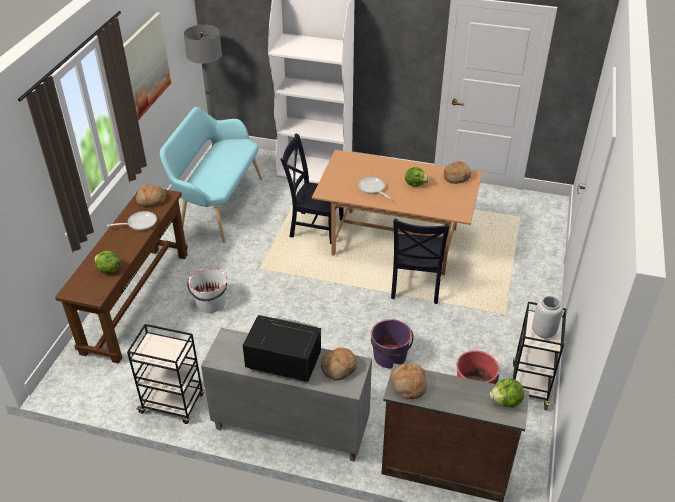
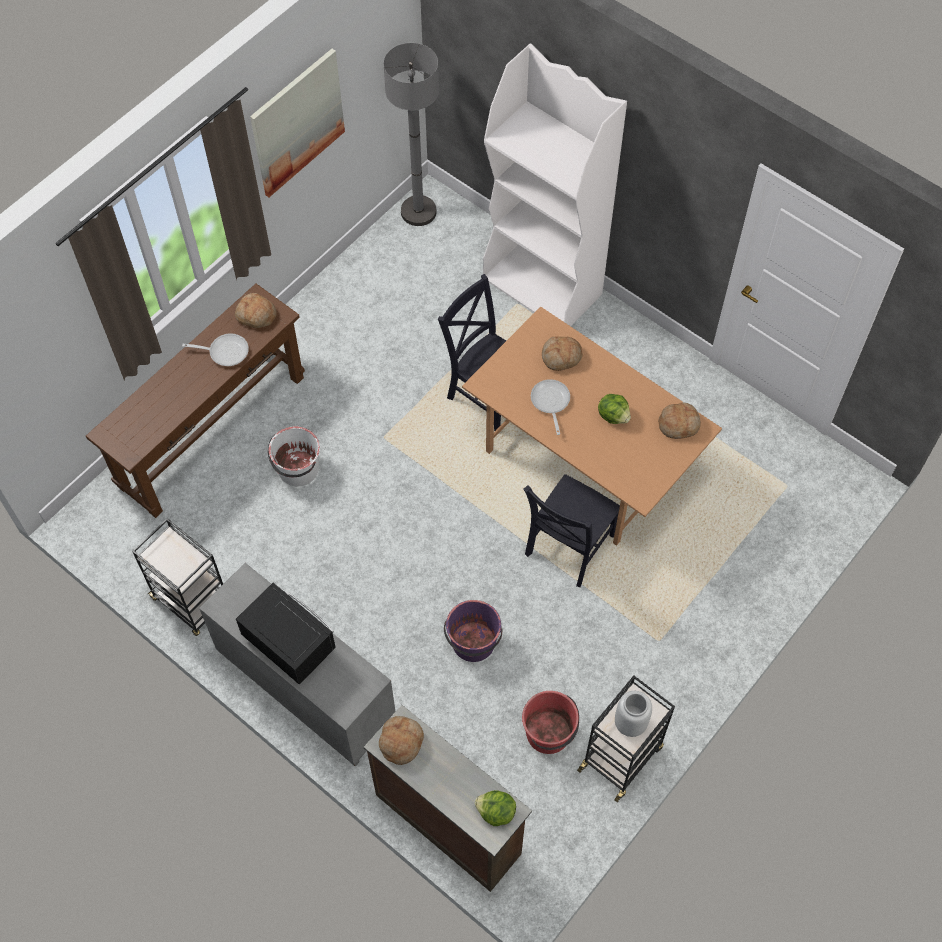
camera: 25 degrees right, 20 degrees up
(108, 270) = (160, 417): lettuce -> none
(217, 205) = (379, 303): turquoise bench -> none
(339, 368) = (347, 677): bread -> bread (561, 357)

